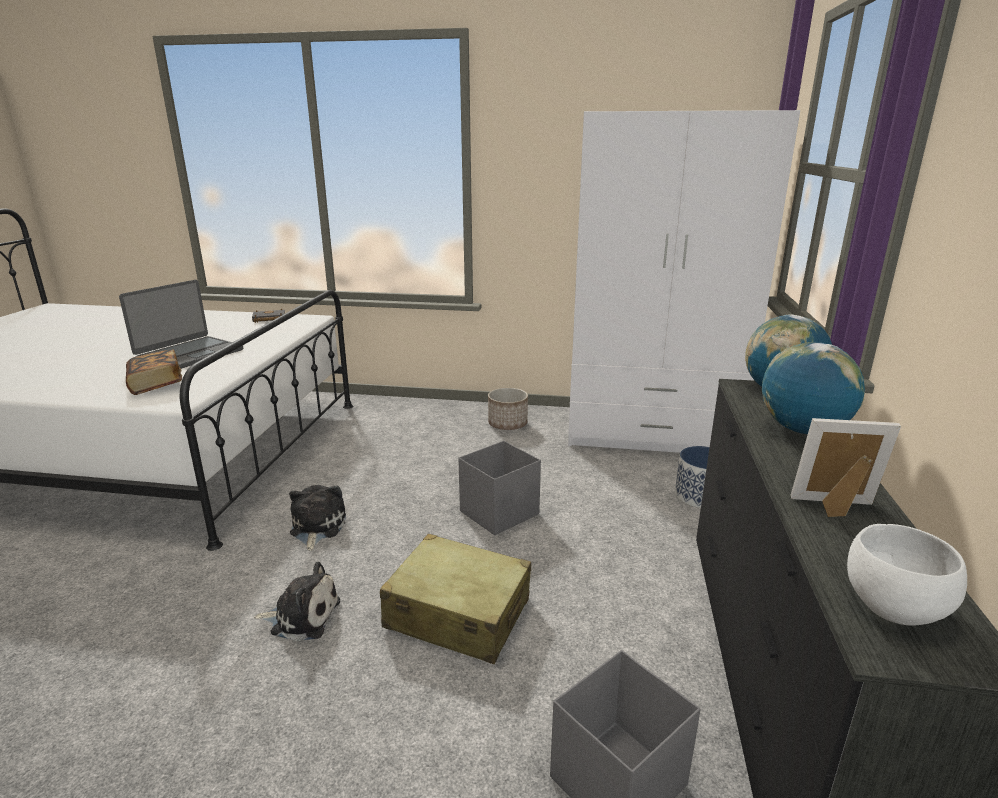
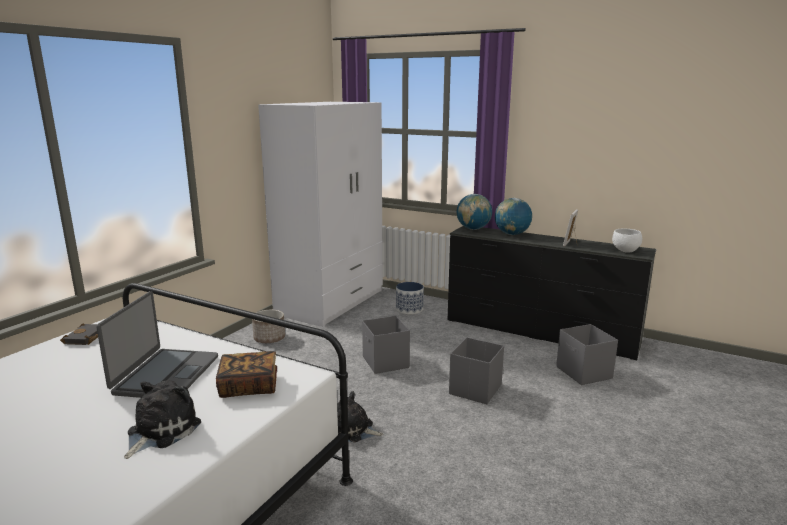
camera: 70 degrees left, 5 degrees down
(189, 355) = (165, 375): laptop -> laptop turned 45 degrees clockwise
(302, 616) = (455, 441): plush toy -> plush toy (160, 431)
(458, 614) = (474, 390): beige suitcase -> grey storage box

